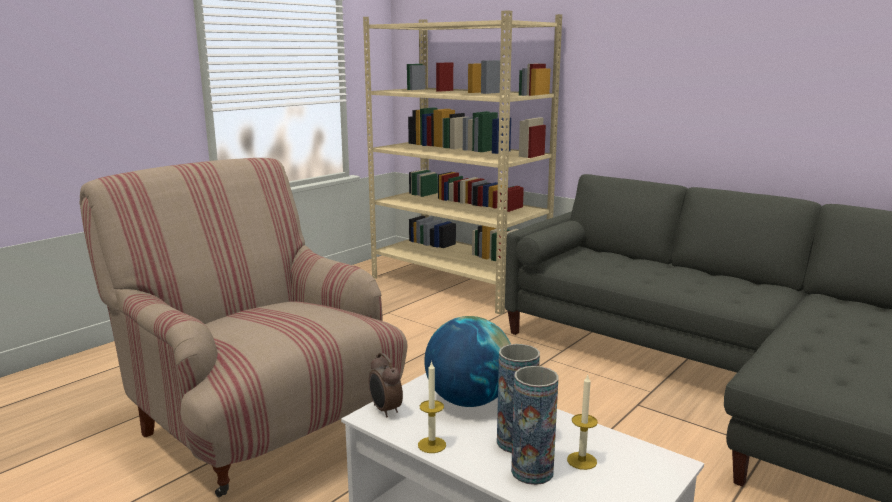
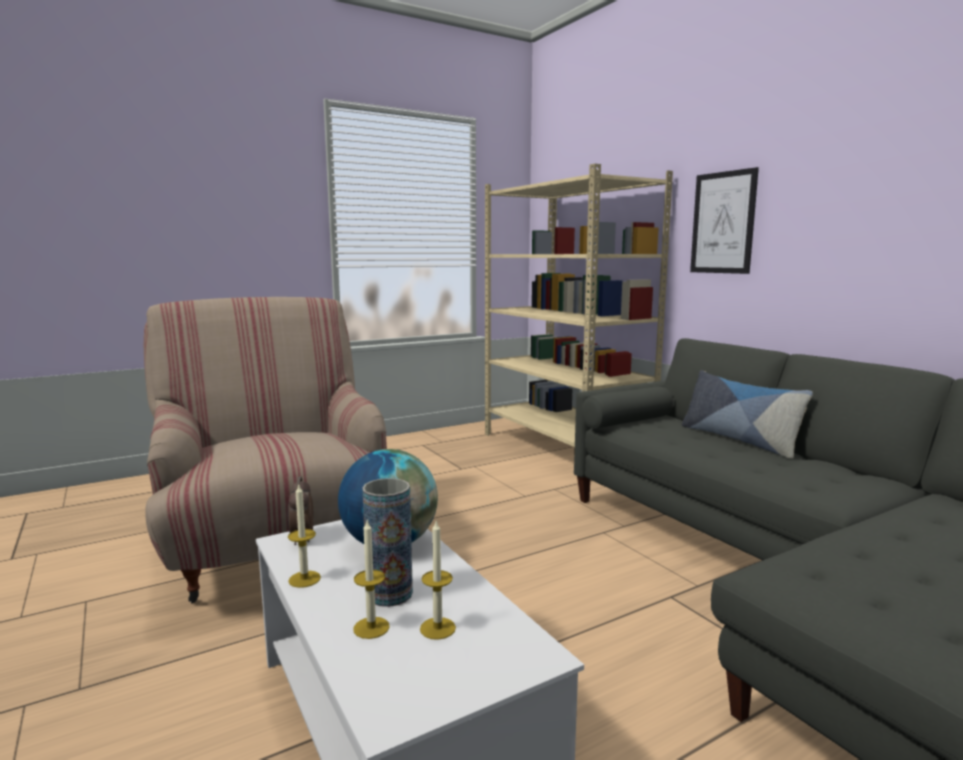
camera: 20 degrees right, 5 degrees down
(532, 471) = (371, 627): vase -> candle
(614, 67) = (723, 223): none -> picture
(653, 264) = (739, 439): none -> pillow

